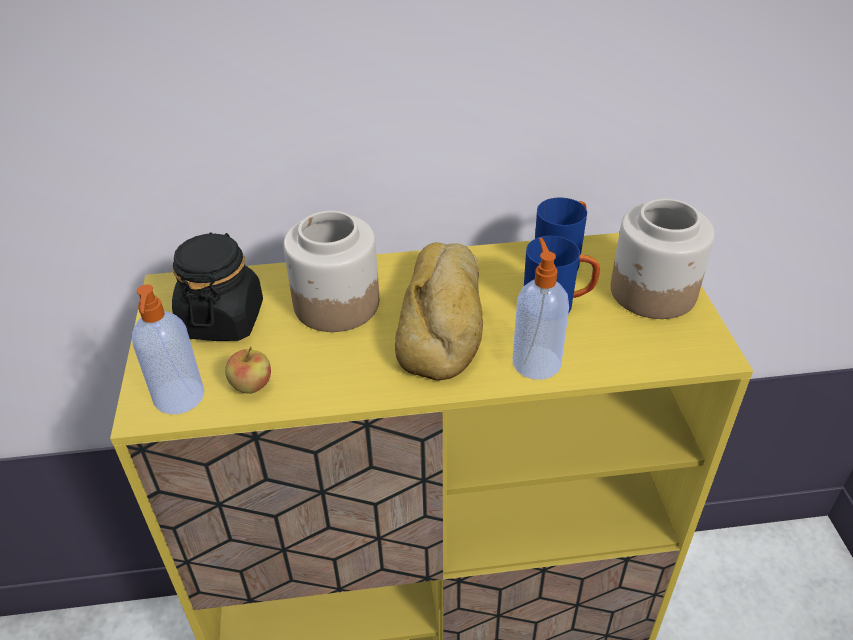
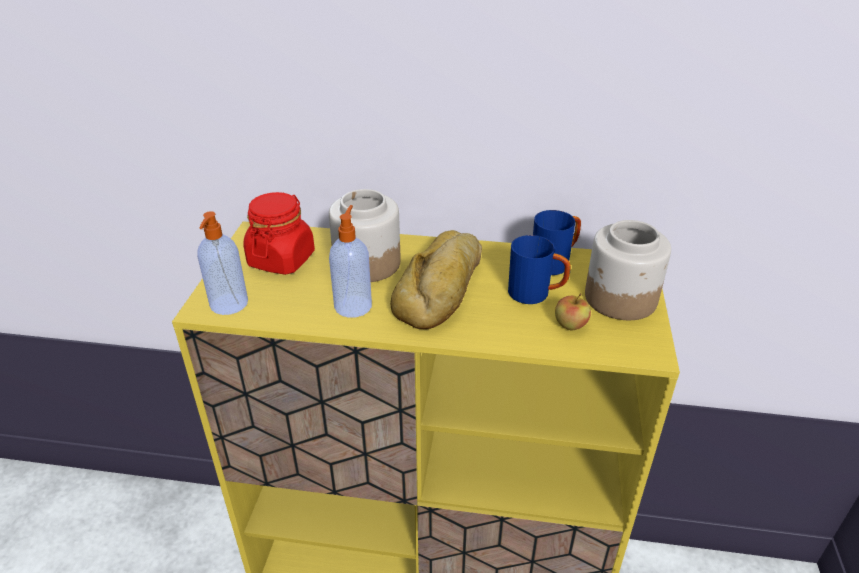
camera: 15 degrees right, 5 degrees down
(223, 319) = (281, 259): black jar -> red jar
(251, 386) = (281, 306): apple -> apple (570, 325)
(536, 361) = (500, 330): soap dispenser -> soap dispenser (353, 305)

